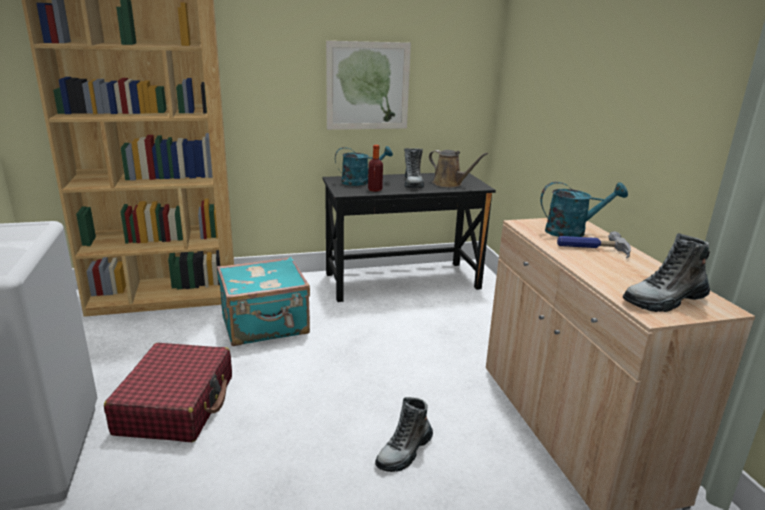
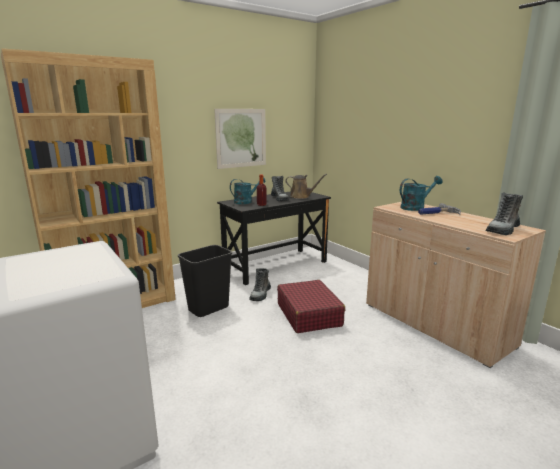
camera: 20 degrees left, 5 degrees down
(176, 404) = (187, 371): red suitcase -> red suitcase (309, 314)
(265, 325) = (208, 308): turquoise suitcase -> black trash can
(404, 452) = (359, 360): boot -> boot (260, 294)

